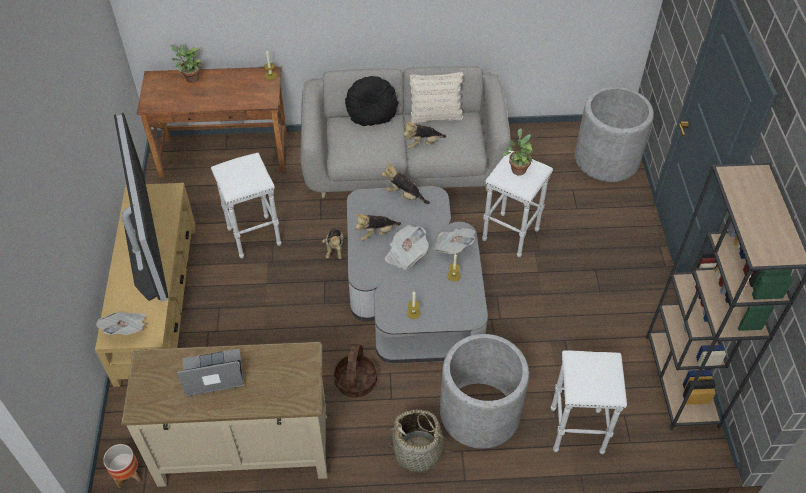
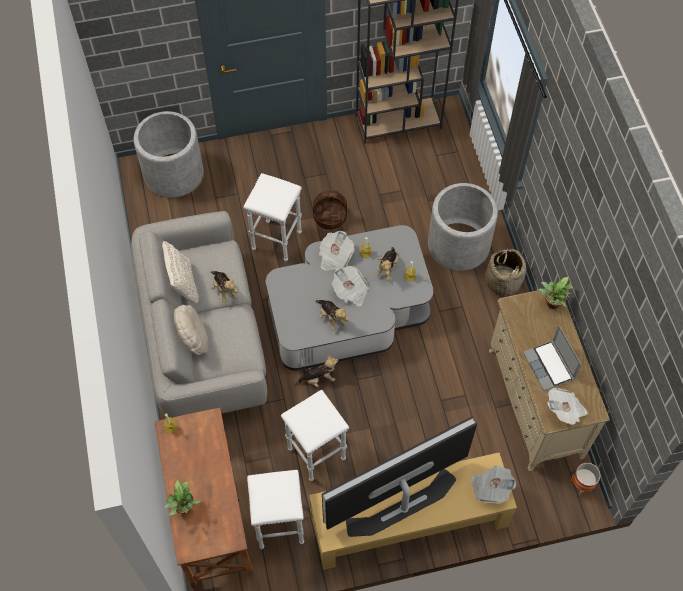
camera: 100 degrees left, 10 degrees up
(151, 377) = (565, 410): none -> newspaper
(356, 381) = (453, 334): basket -> basket (330, 217)
(372, 119) = (194, 340): black pillow -> beige pillow
(404, 195) = (282, 302): plush toy -> plush toy (387, 267)
(517, 169) = (272, 195): potted plant -> potted plant (551, 304)
(578, 431) = (457, 182): white stool -> white stool (280, 524)

